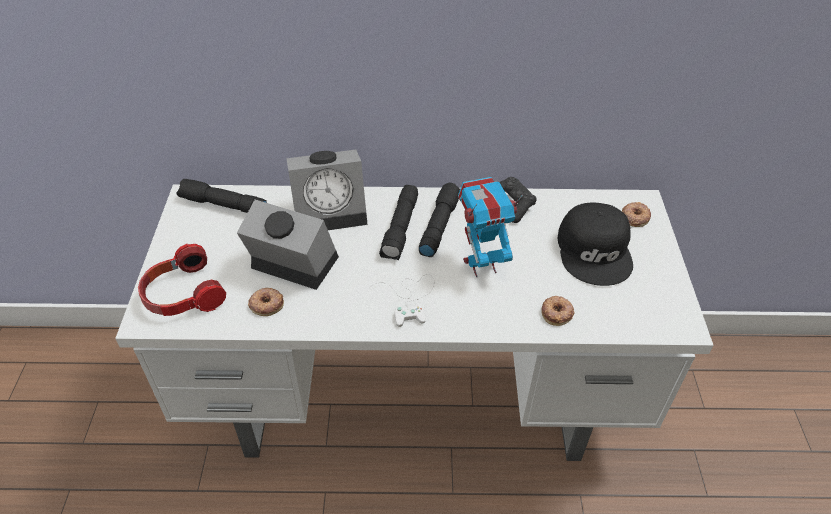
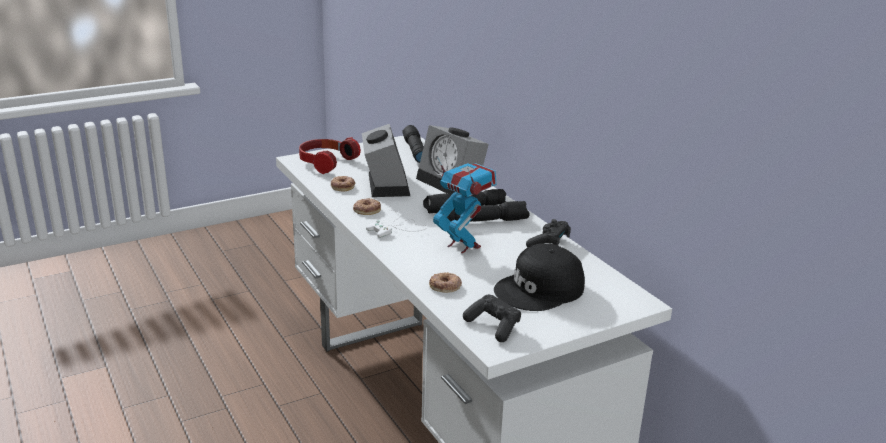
camera: 60 degrees right, 20 degrees down
(635, 217) = (612, 301): donut -> donut (367, 209)
(647, 311) = (493, 326): none -> black game controller

